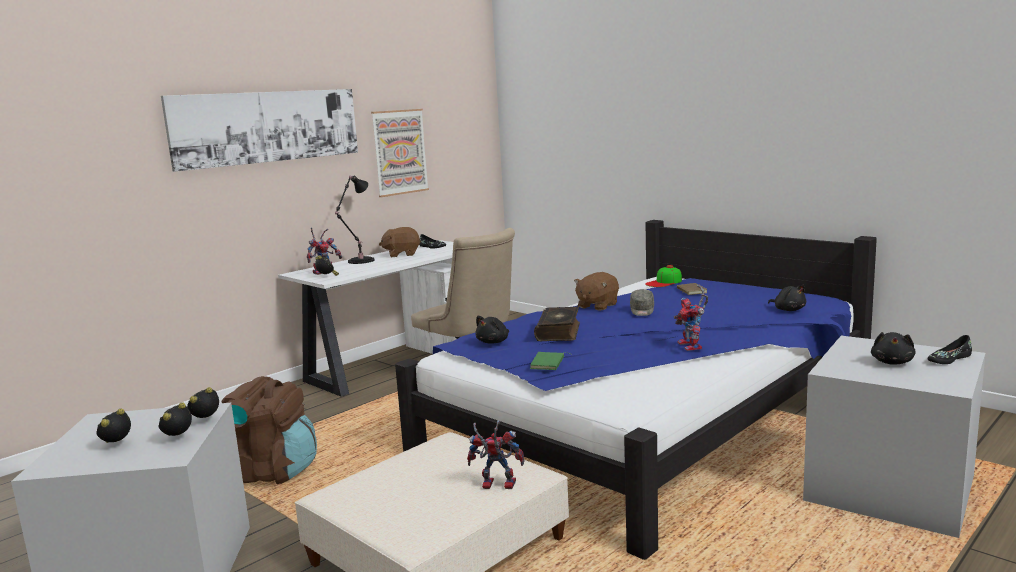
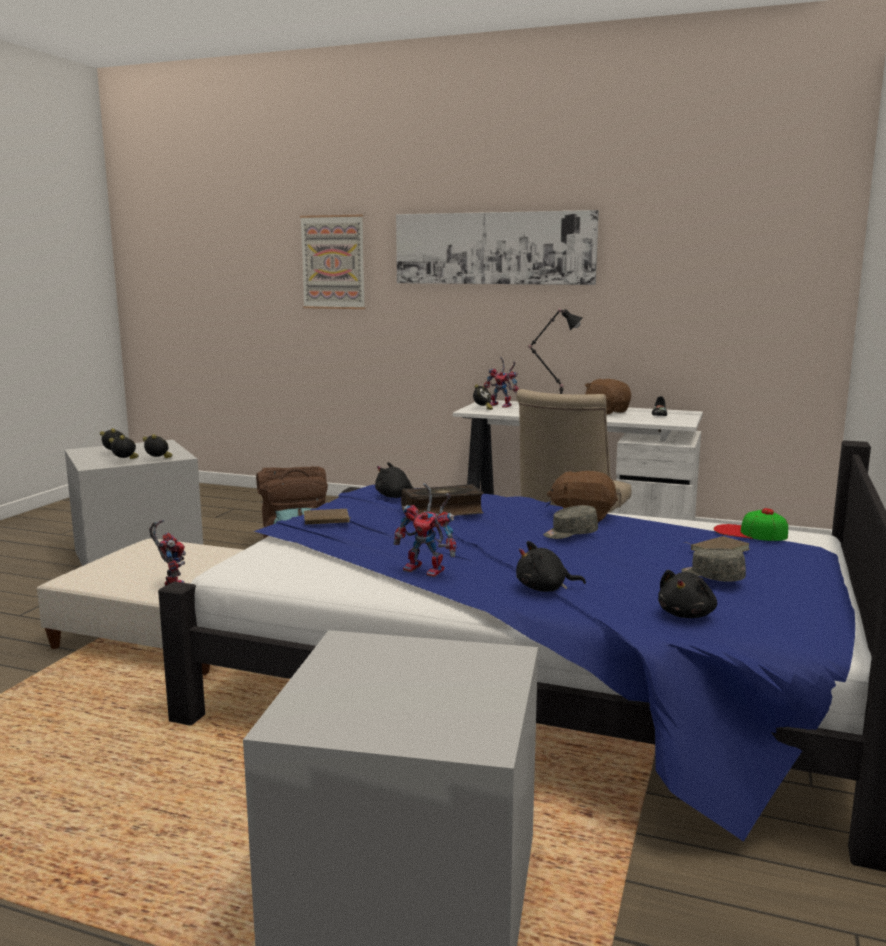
camera: 65 degrees right, 0 degrees up
(400, 152) = (661, 290): picture -> picture (333, 262)
(548, 363) = (326, 520): green book -> brown book
(693, 346) = (429, 570): toy robot -> toy robot turned 120 degrees counterclockwise
(739, 297) = (712, 577): none -> grey cap
(892, 362) = (405, 683): black plush toy -> black plush toy (544, 589)
(948, 359) = (447, 728): black shoe -> none

